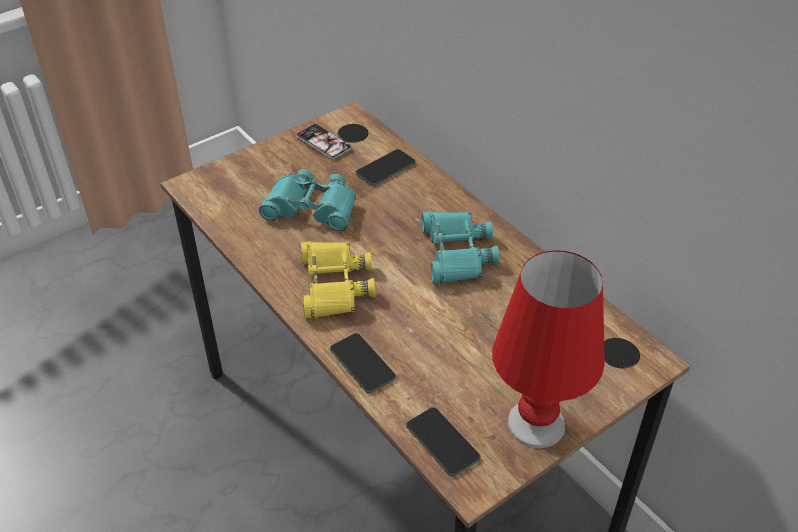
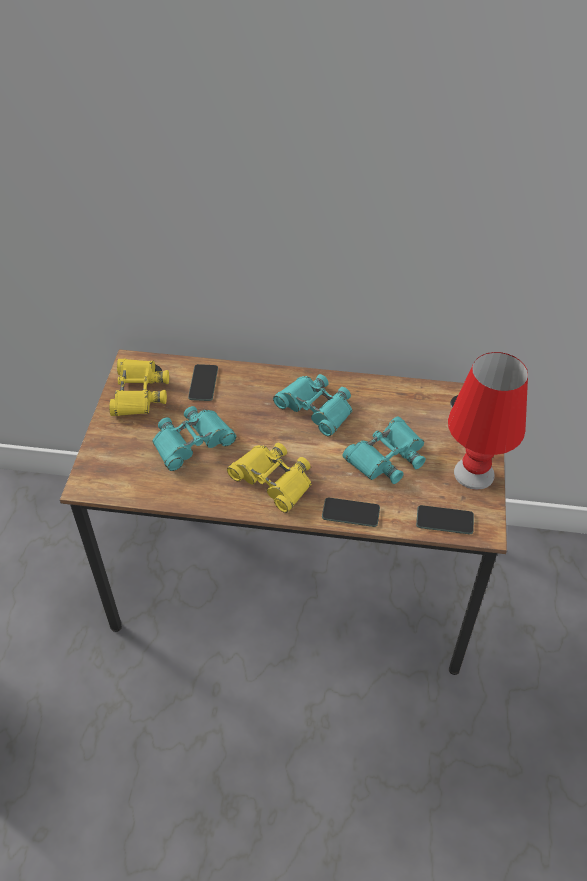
camera: 45 degrees left, 5 degrees up
(323, 142) = (138, 392): phone -> yellow binoculars
(465, 342) = (387, 457): none -> turquoise binoculars

